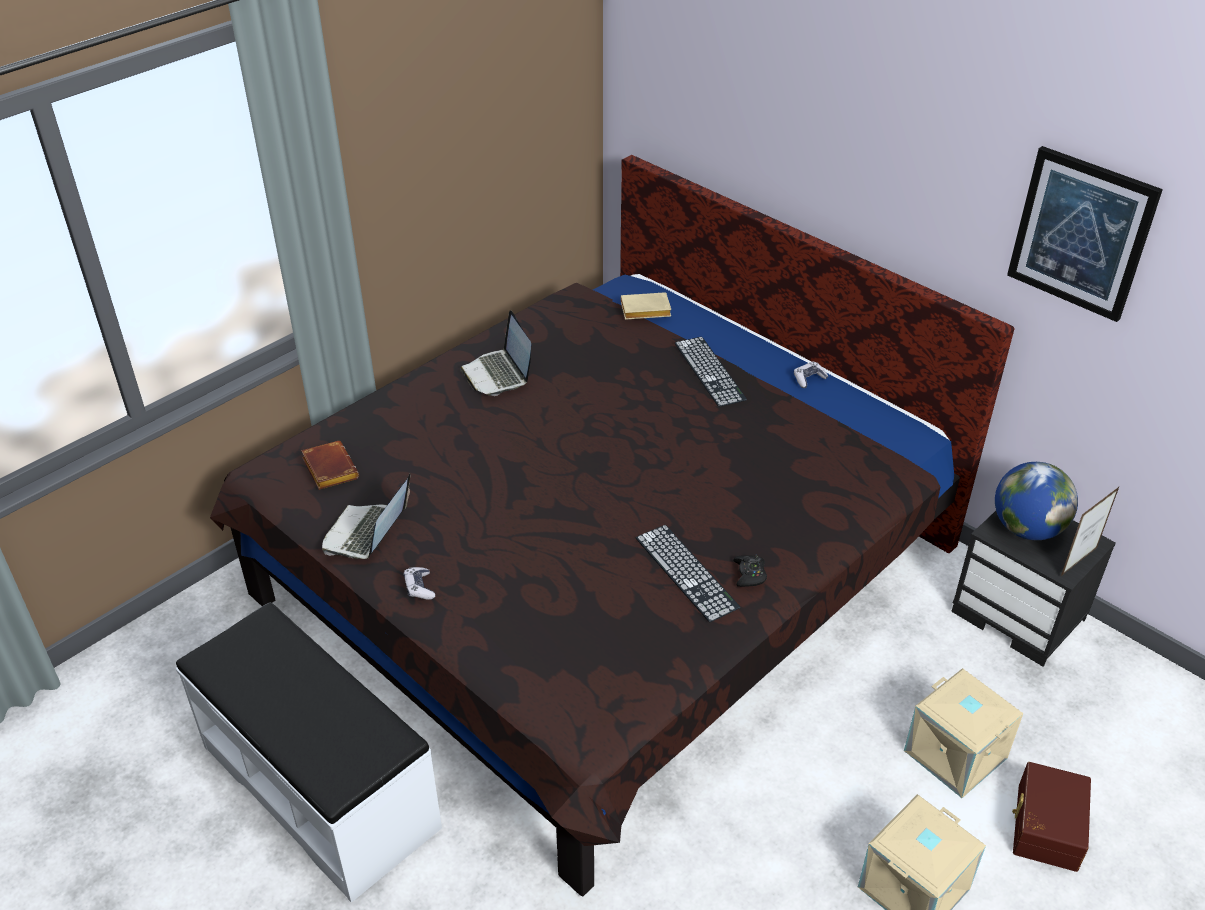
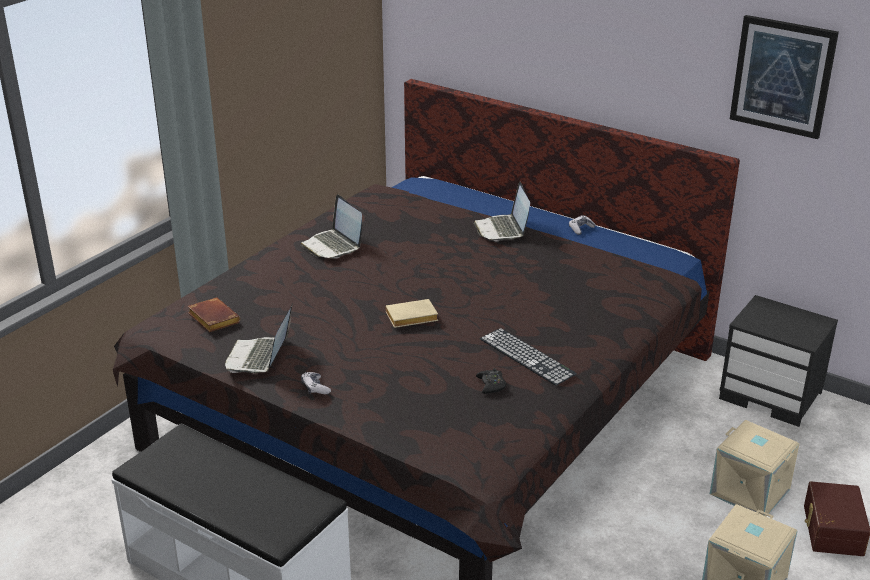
camera: 10 degrees left, 10 degrees down
(644, 311) = (437, 196): beige book -> beige book (410, 318)
(709, 371) = (502, 229): keyboard -> laptop
(749, 574) = (576, 353): black game controller -> black game controller (491, 385)
(1027, 529) = (770, 317): globe -> none
(1079, 561) = (815, 334): picture frame -> none

